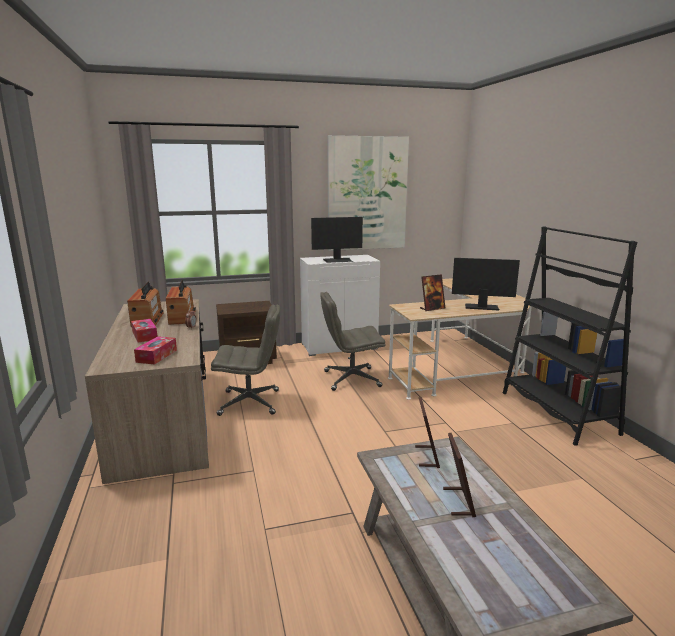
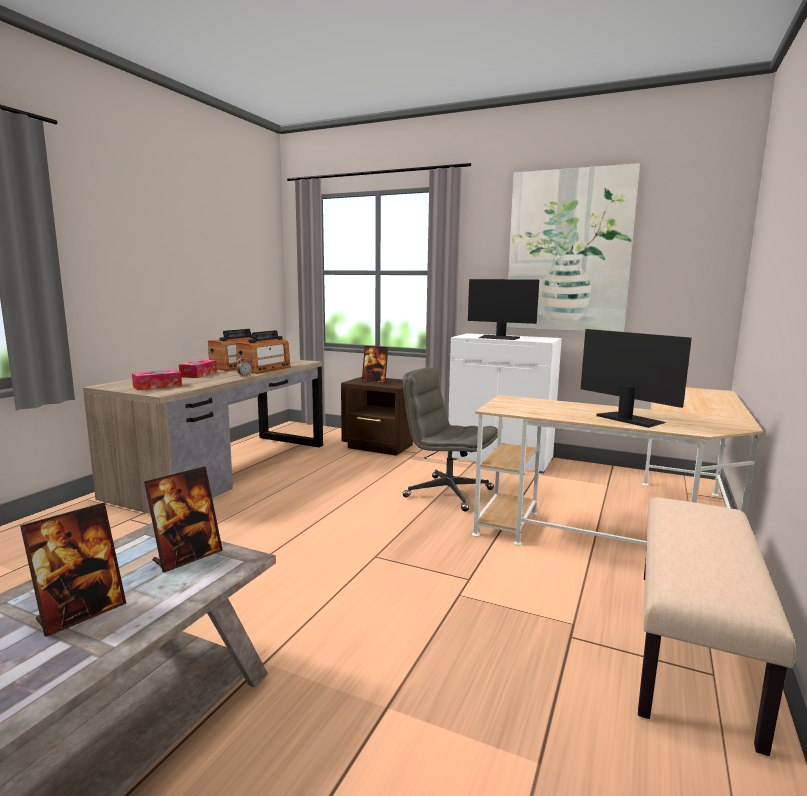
camera: 40 degrees right, 5 degrees down
(250, 402) = (308, 481): grey office chair -> none
(432, 308) = (543, 407): picture frame -> picture frame (375, 381)
(557, 413) = (693, 648): black bookcase -> beige bench

